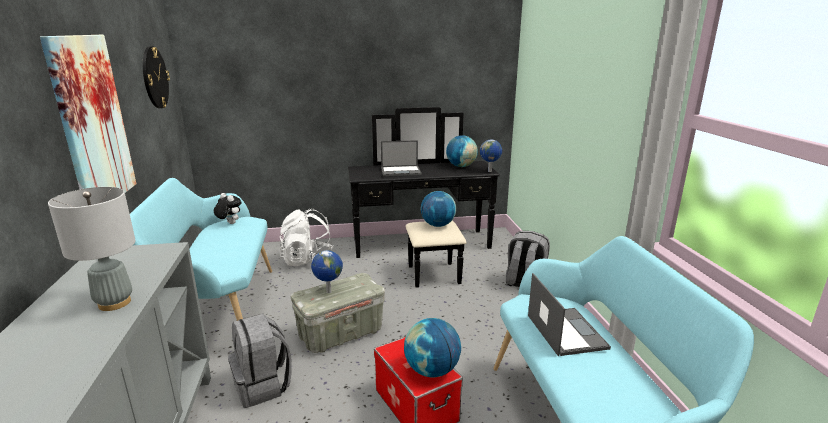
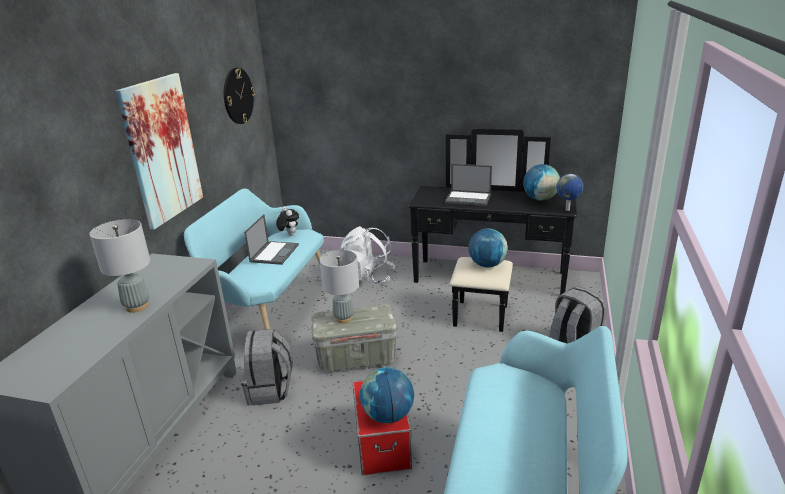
camera: 25 degrees right, 5 degrees up
(328, 292) = (343, 318): globe -> grey table lamp
(565, 331) = (510, 412): laptop -> laptop (274, 253)

